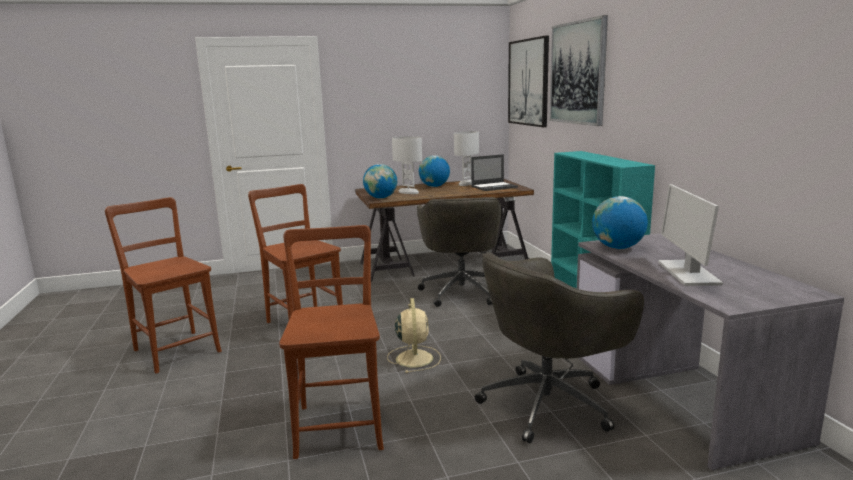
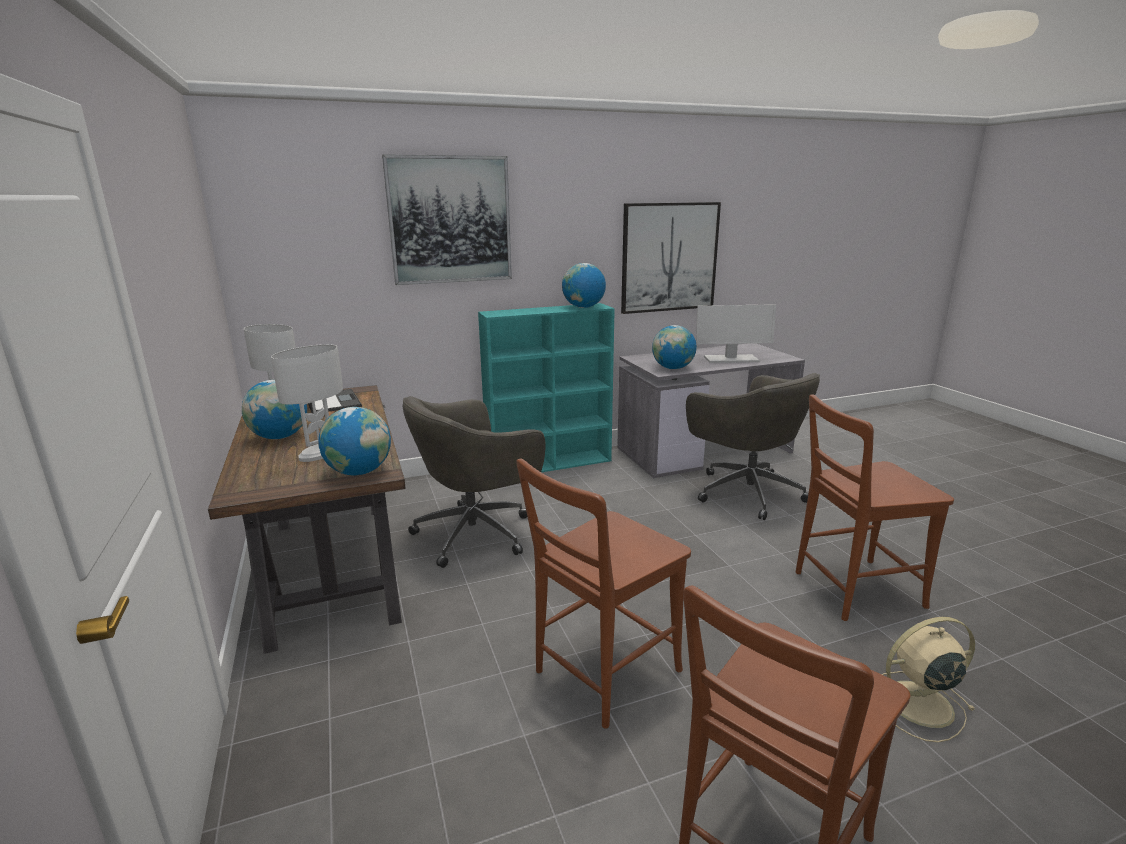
camera: 95 degrees left, 5 degrees up
(414, 358) = (691, 557): beige fan -> beige fan (916, 704)
(461, 291) = (477, 533): grey office chair -> grey office chair turned 150 degrees clockwise
(528, 82) = (303, 234): picture -> picture (669, 257)
(619, 162) = (583, 307): none -> globe

